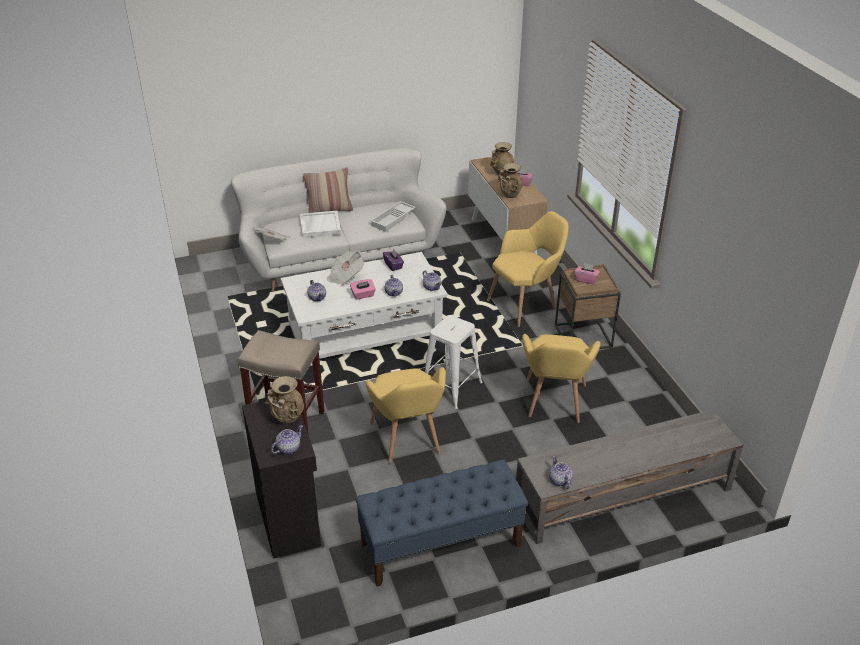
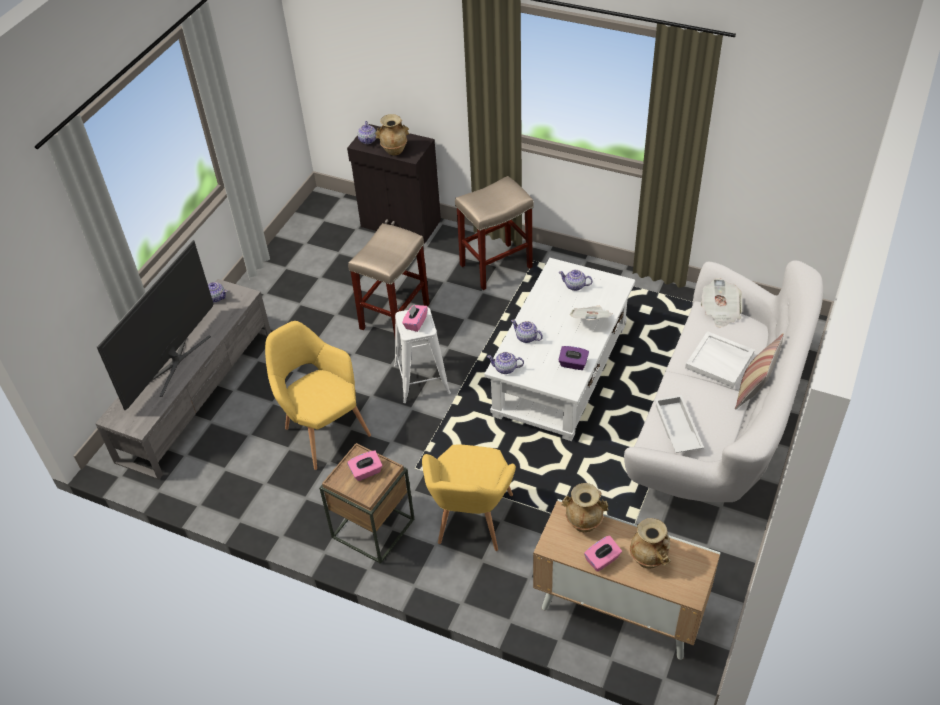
camera: 135 degrees right, 10 degrees up
(363, 295) = (546, 316): pink tissue box -> pink tissue box (415, 323)
(408, 442) = (394, 315): yellow armchair -> beige stool
(440, 545) = (290, 276): blue bench -> none
(643, 449) = (174, 361): none -> television

